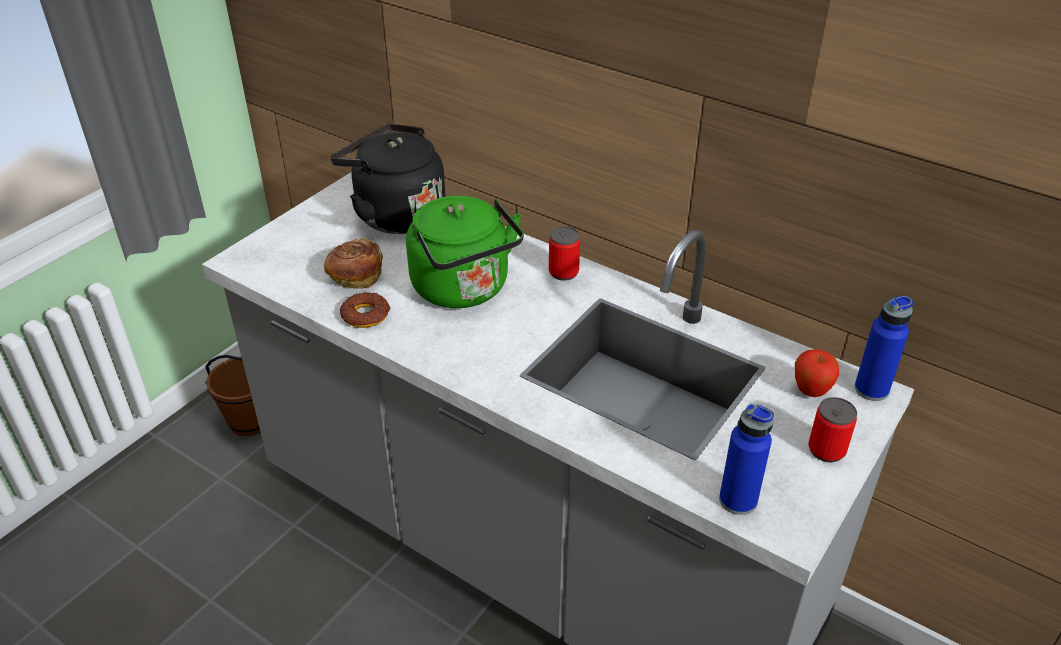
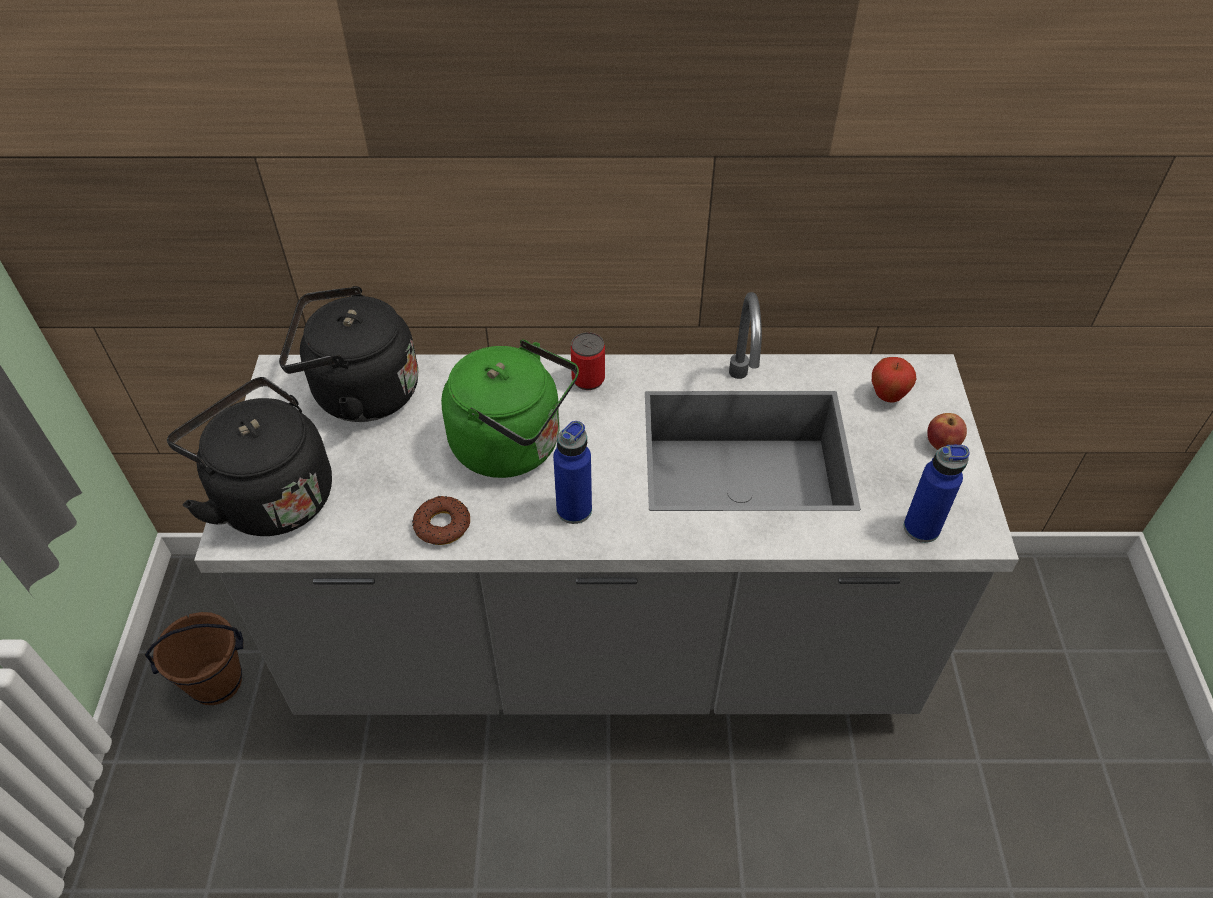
camera: 35 degrees left, 10 degrees up
(280, 249) = (270, 495): none -> black kettle
(355, 276) = (388, 487): bread -> none
(826, 450) = (942, 444): can -> apple
(871, 389) = (926, 370): blue bottle -> blue bottle (574, 510)

